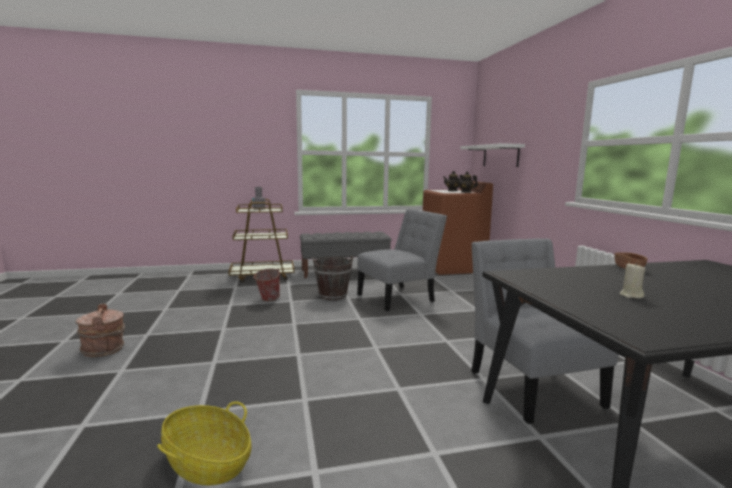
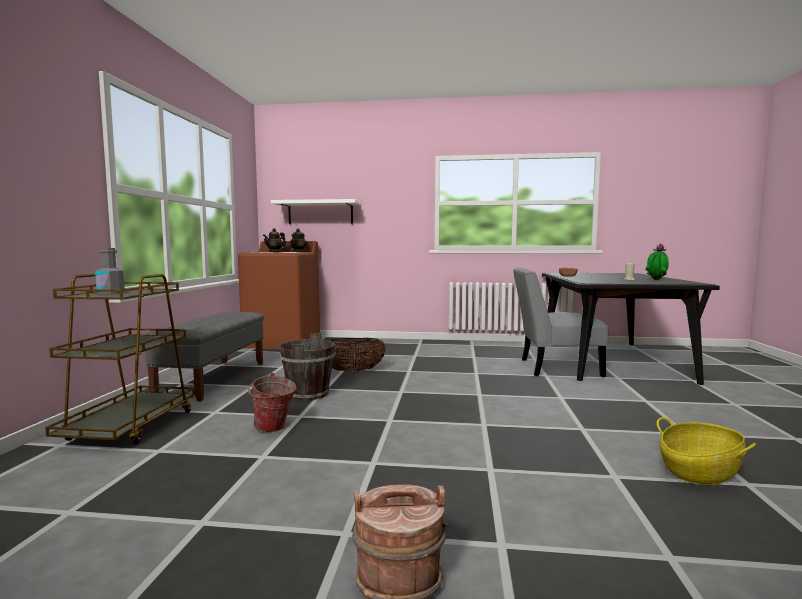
camera: 70 degrees left, 5 degrees down
(399, 297) = (353, 371): grey chair -> basket
(673, 312) = (656, 280): none -> potted plant

